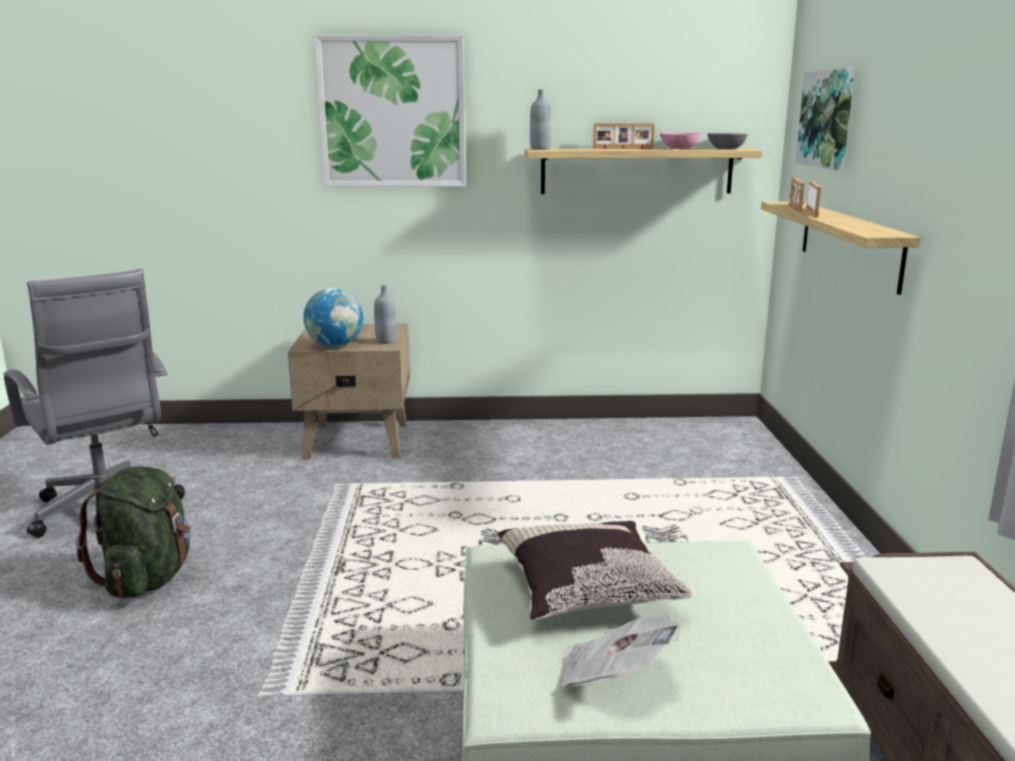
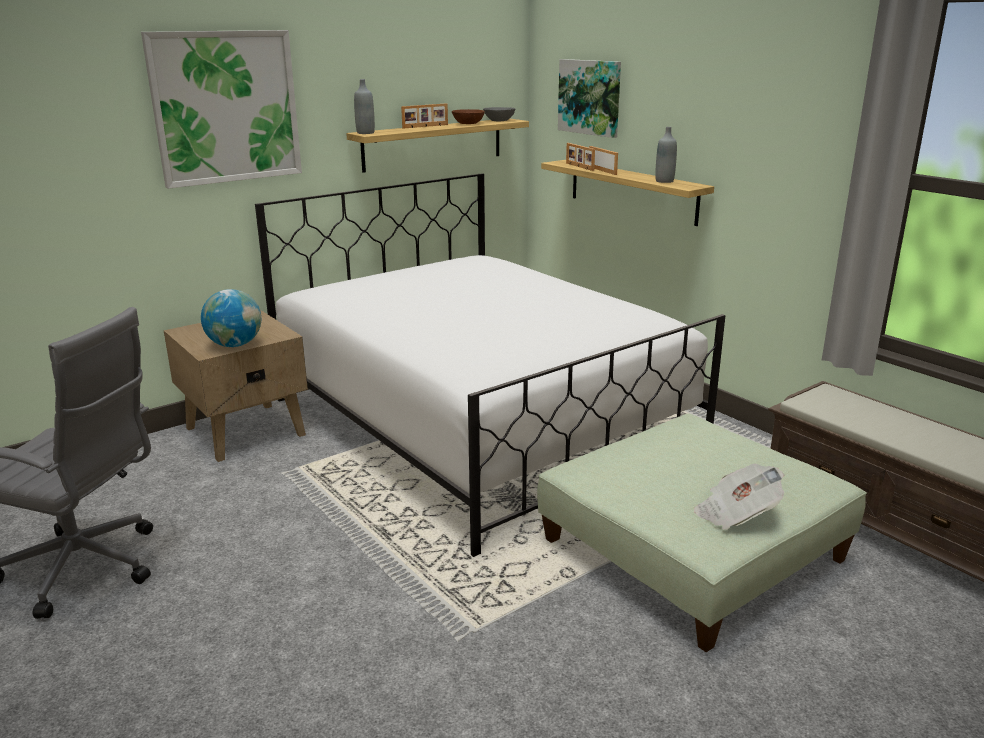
camera: 35 degrees left, 5 degrees up
(148, 578) = (229, 605): green backpack -> none
(386, 341) = (274, 330): grey bottle -> grey bottle (664, 181)
(572, 495) = (479, 423): none -> white bed
(587, 589) = (655, 472): pillow -> none
(679, 148) = (468, 123): pink bowl -> brown bowl

